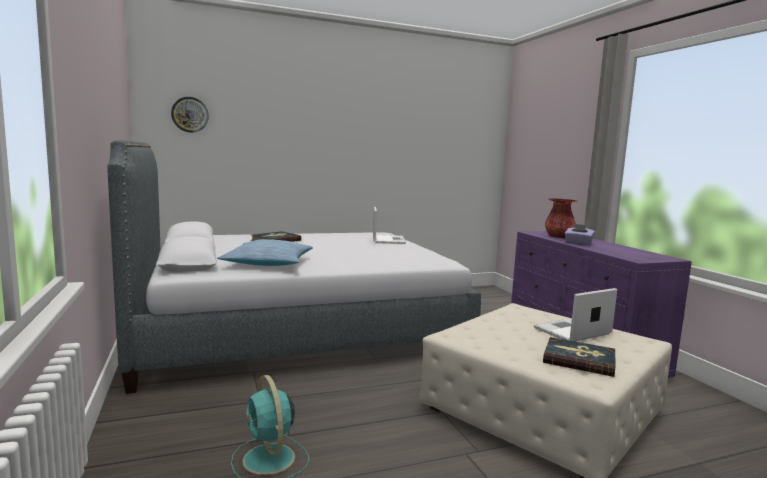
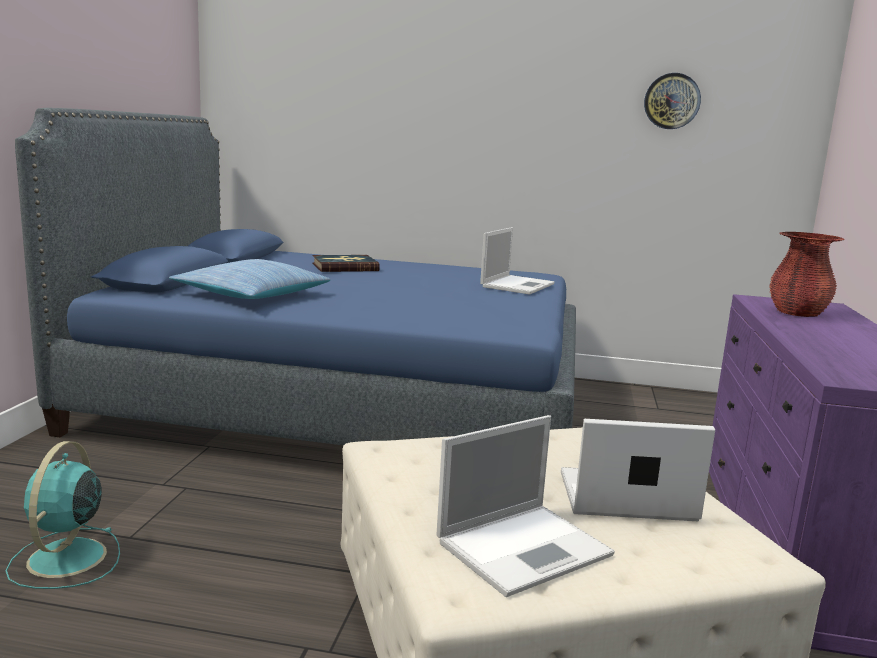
camera: 30 degrees right, 5 degrees up
(190, 114) = (270, 77): wall clock -> wall clock (672, 101)
(296, 329) = (341, 404): grey bed -> blue bed
(578, 243) = (799, 330): purple tissue box -> none
(579, 360) = (526, 547): book -> laptop

